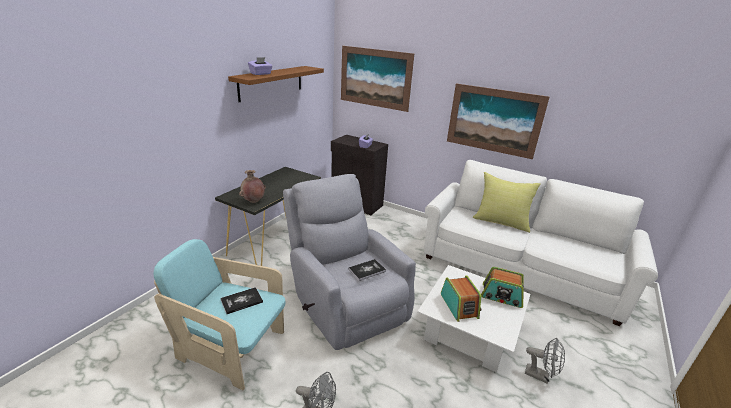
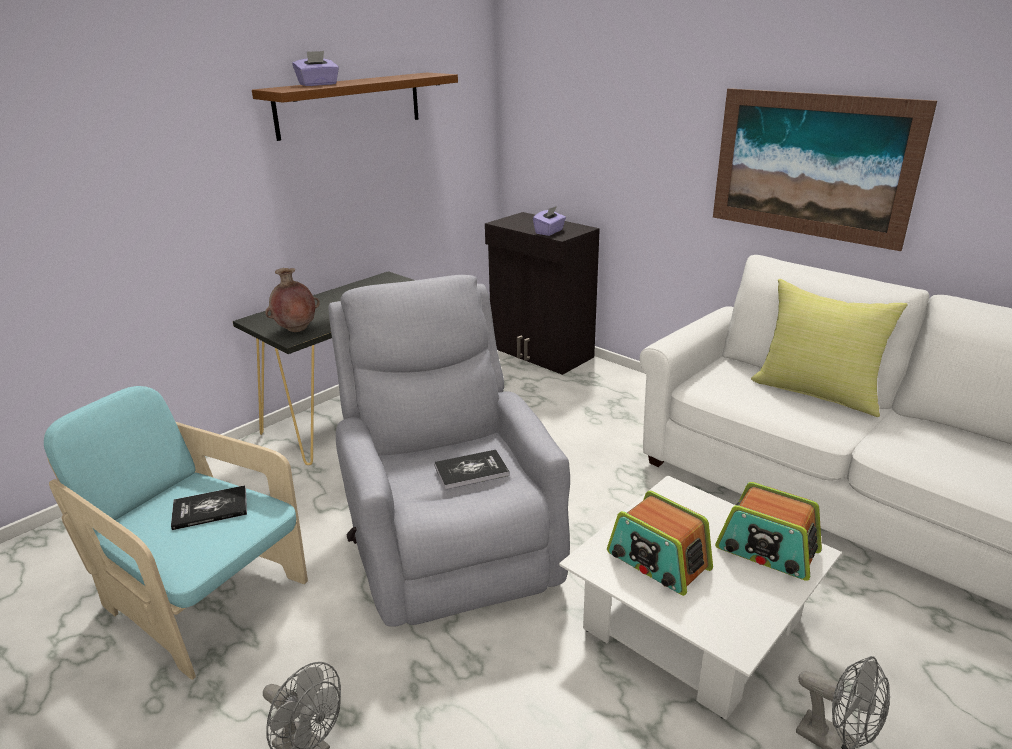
camera: 15 degrees right, 0 degrees up
(375, 78) = (571, 91): picture -> none
(459, 306) = (658, 561): radio -> radio turned 135 degrees clockwise

